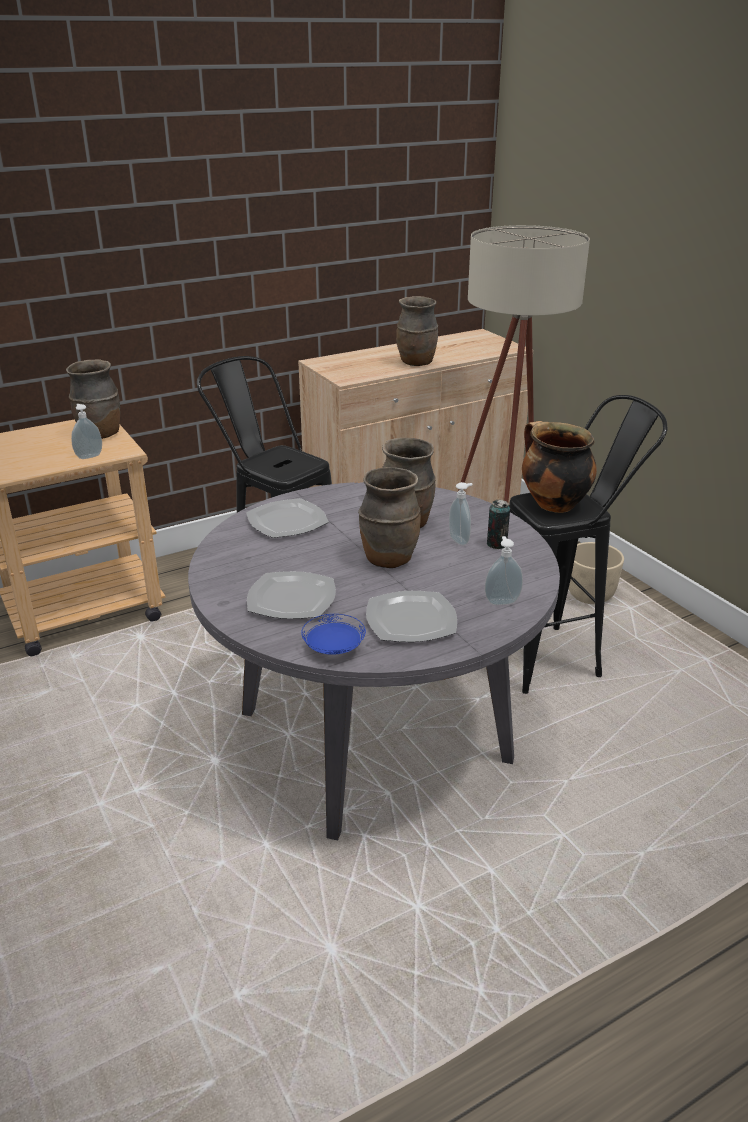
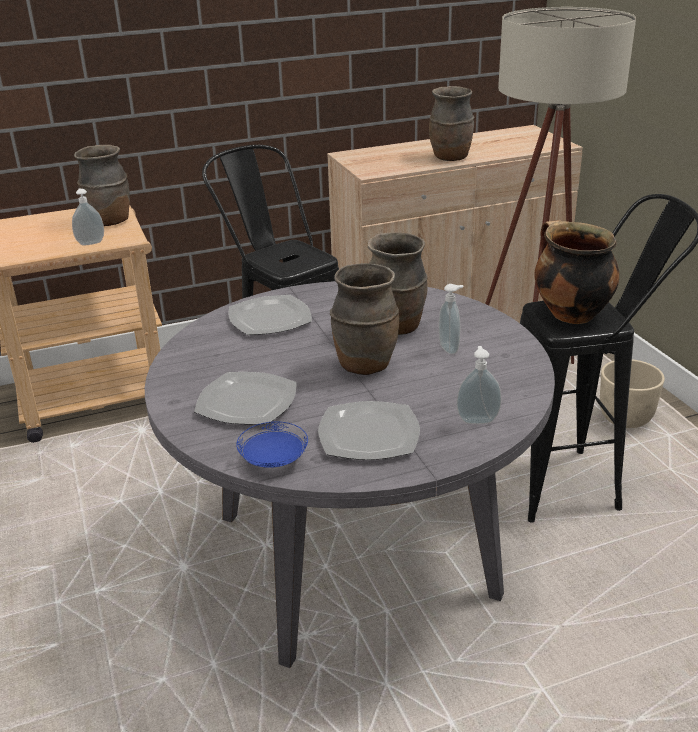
camera: 10 degrees right, 0 degrees up
(496, 544) = (490, 355): can -> none

